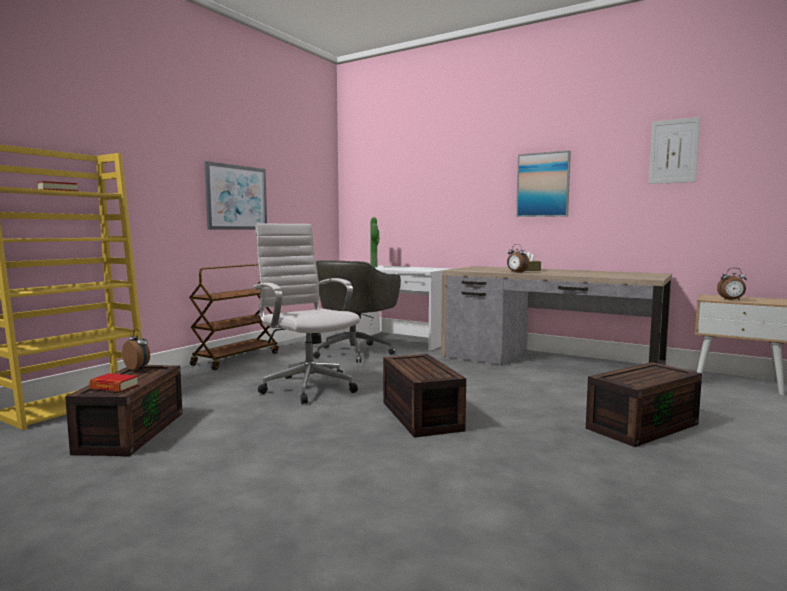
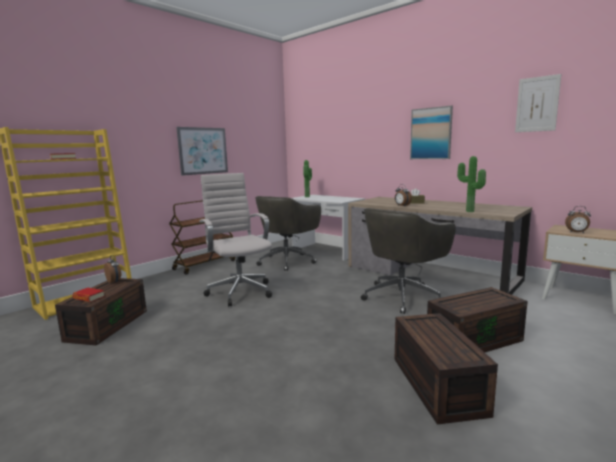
camera: 10 degrees right, 5 degrees up
(419, 415) = (304, 320): brown storage box -> brown storage box (435, 384)
(530, 386) = (402, 296): none -> grey office chair
(605, 276) = (468, 211): none -> potted plant

